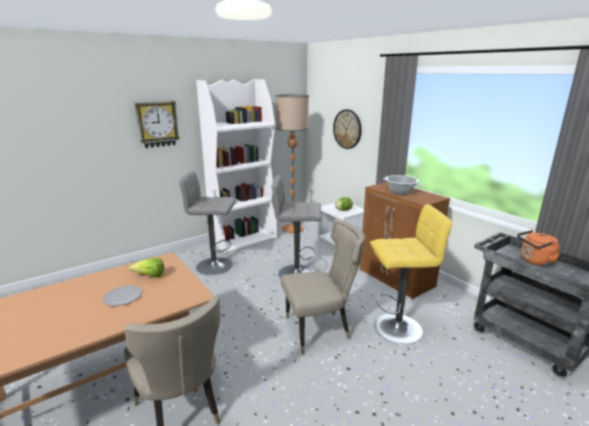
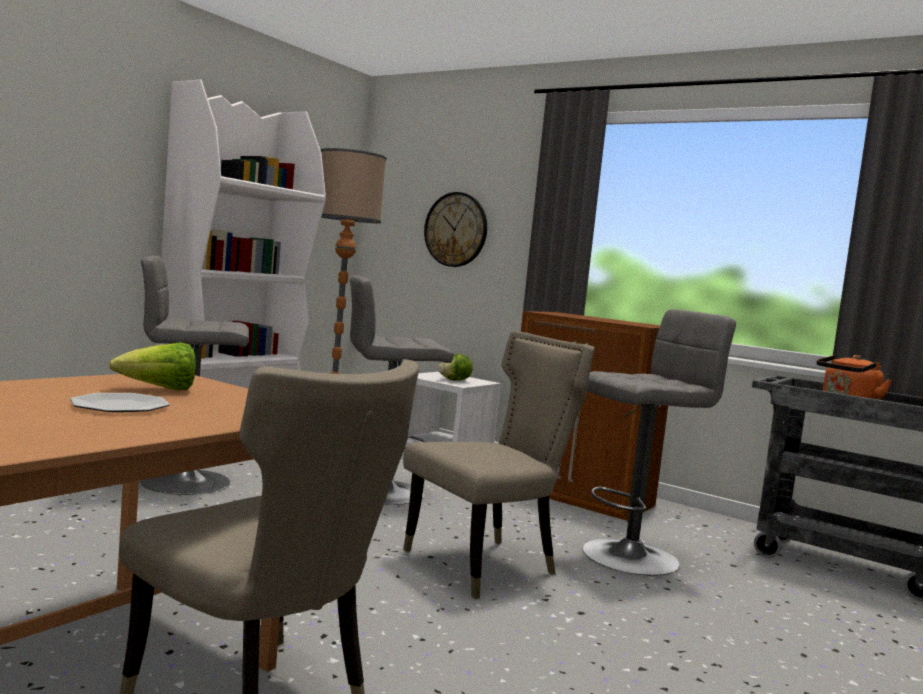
camera: 20 degrees left, 15 degrees down
(157, 124) = (76, 152): wall clock -> none
(398, 328) = (631, 557): yellow stool -> grey stool
(400, 192) = (591, 318): cooking pot -> none

